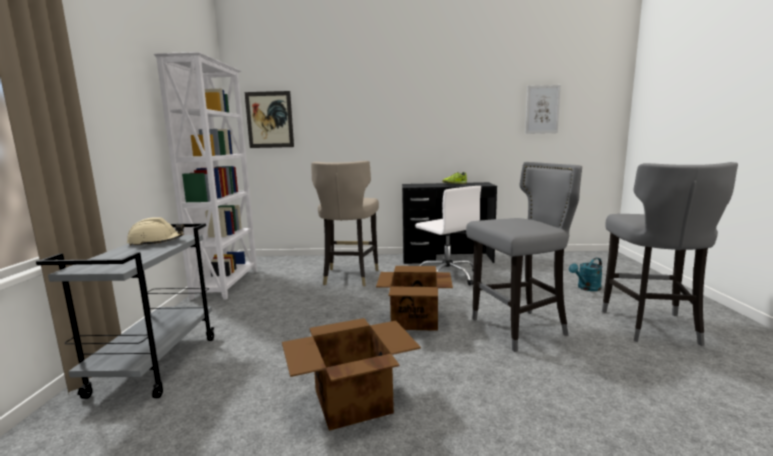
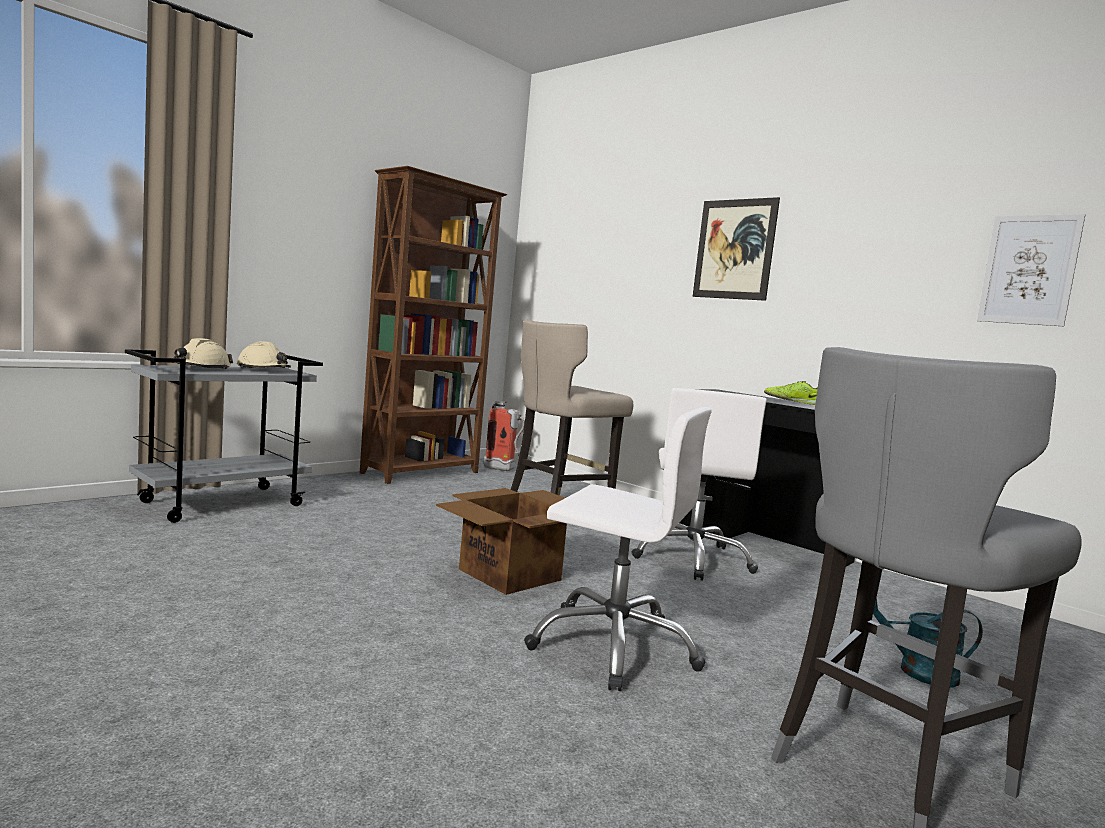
camera: 40 degrees right, 5 degrees down
(120, 257) = (201, 369): none -> beige hard hat
(227, 283) = (422, 473): white bookcase -> brown bookcase
(265, 263) = (504, 470): none -> fire extinguisher
(269, 120) = (558, 266): picture -> picture (734, 249)
(351, 401) = (264, 595): cardboard box -> none
(518, 329) = (614, 645): grey stool -> white office chair

